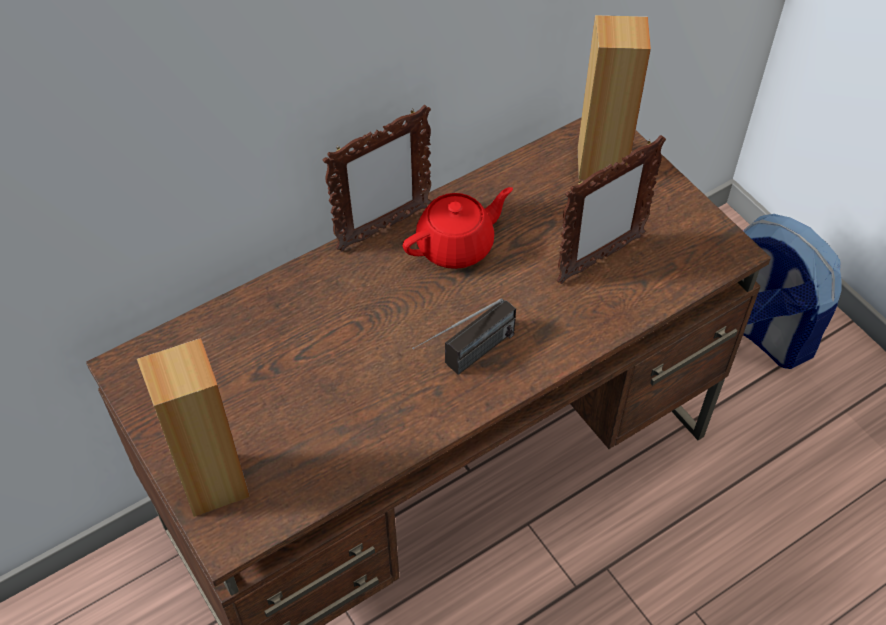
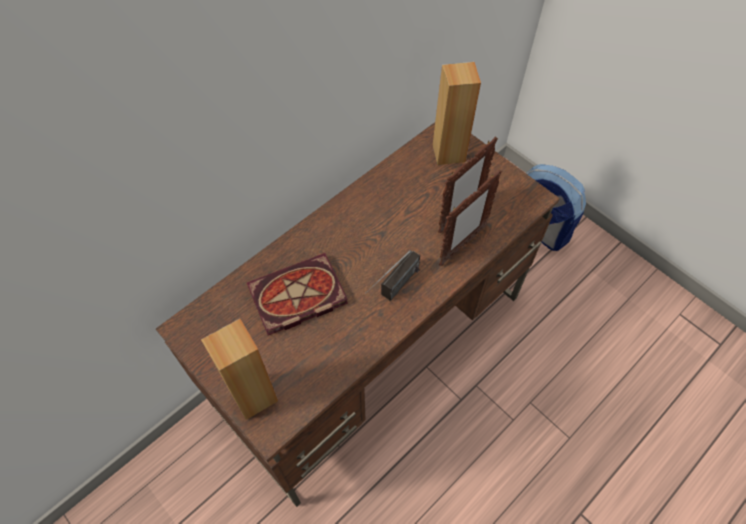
camera: 10 degrees left, 5 degrees up
(310, 348) = (296, 297): none -> book
(383, 228) = (325, 213): picture frame -> picture frame (462, 246)
(457, 245) = (372, 217): red teapot -> none

